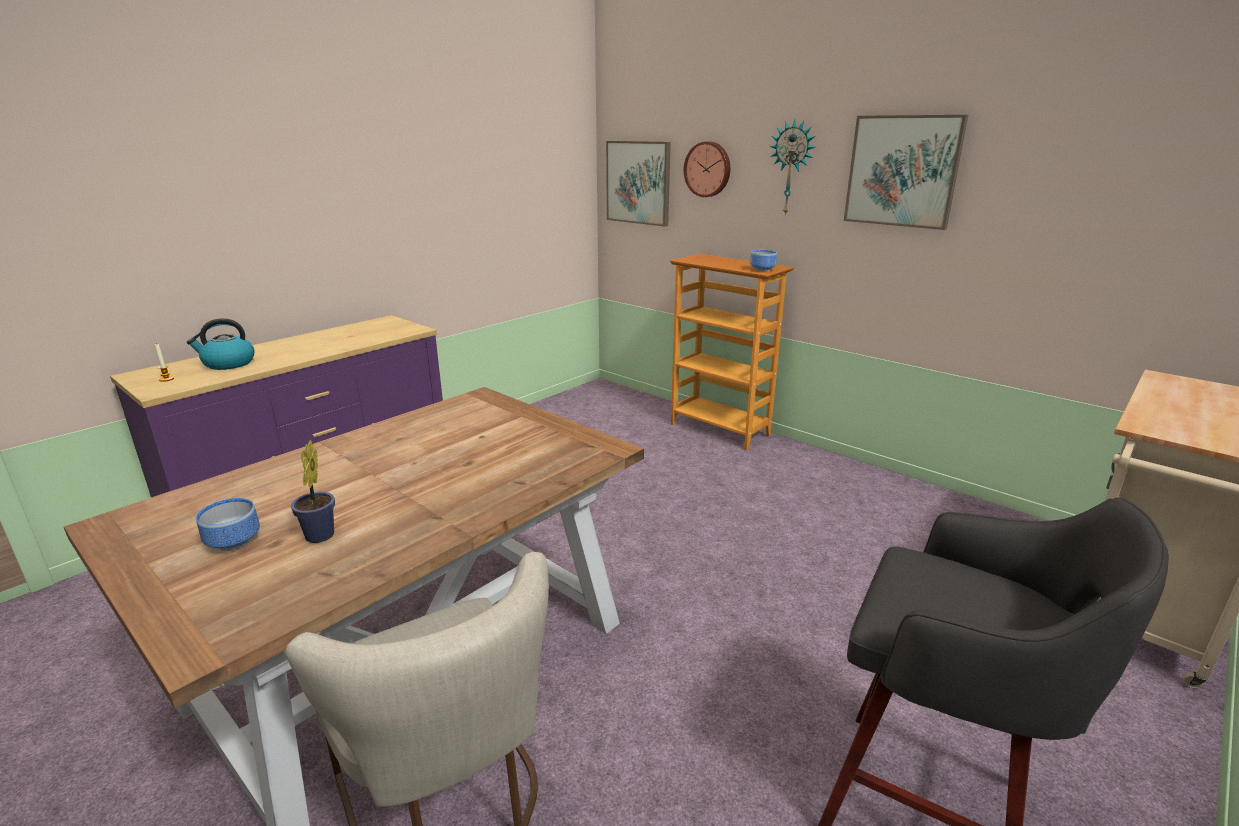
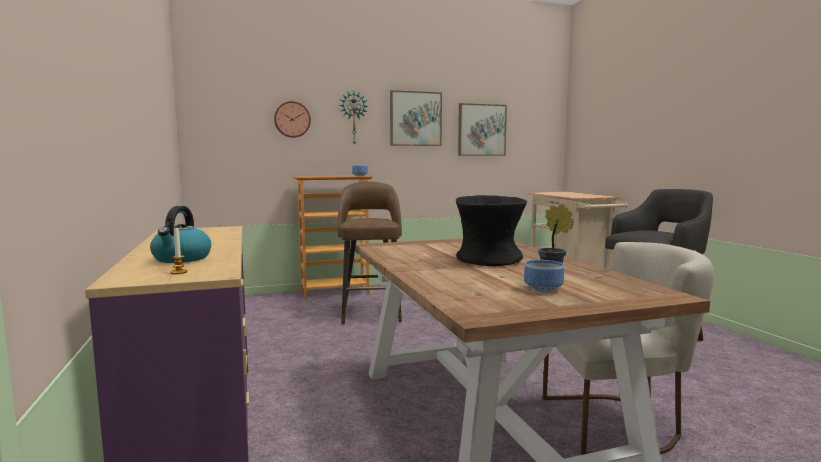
camera: 60 degrees left, 15 degrees down
(420, 476) = (489, 260): none -> black vase
(638, 182) = (227, 130): picture -> picture (481, 130)
(675, 477) = (371, 313): none -> brown stool

